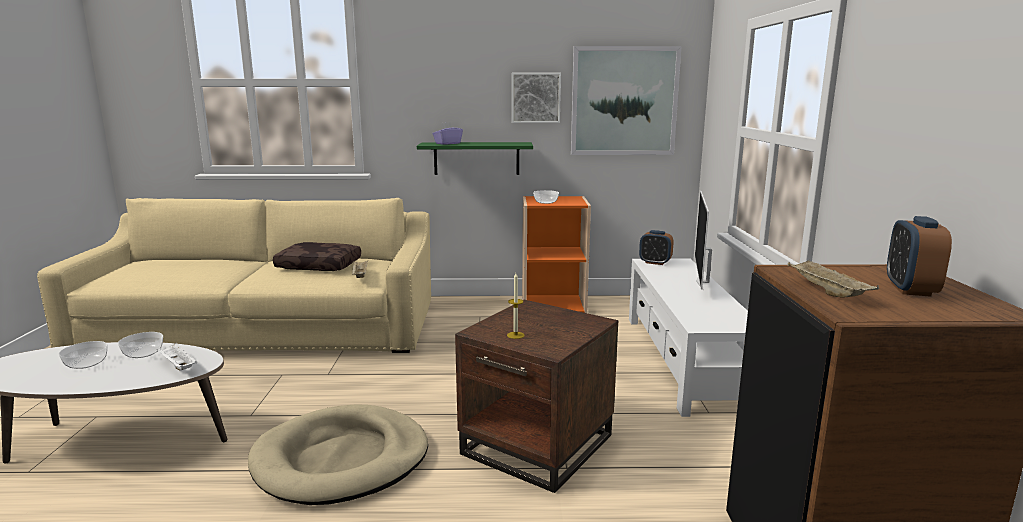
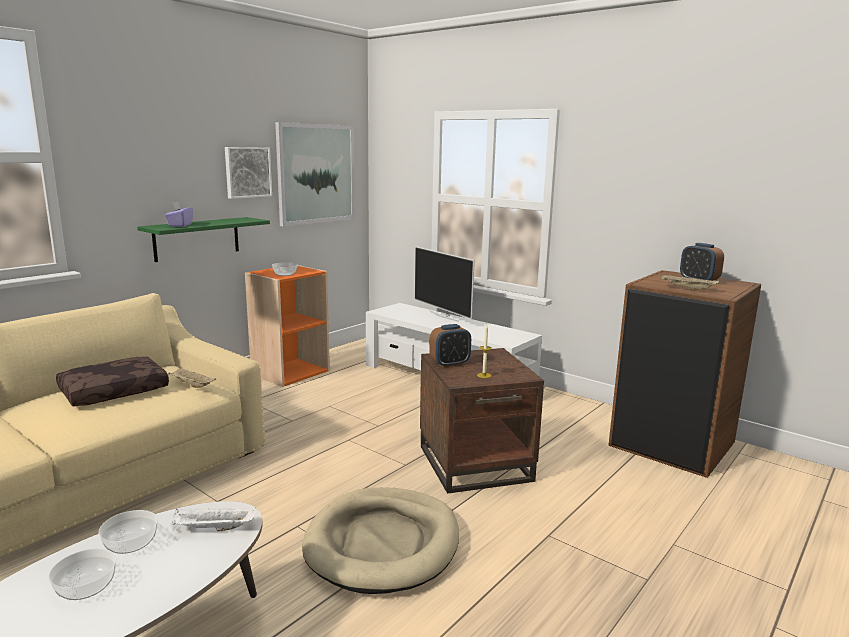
camera: 50 degrees left, 0 degrees up
(655, 262) = (387, 311): alarm clock -> alarm clock (449, 364)

